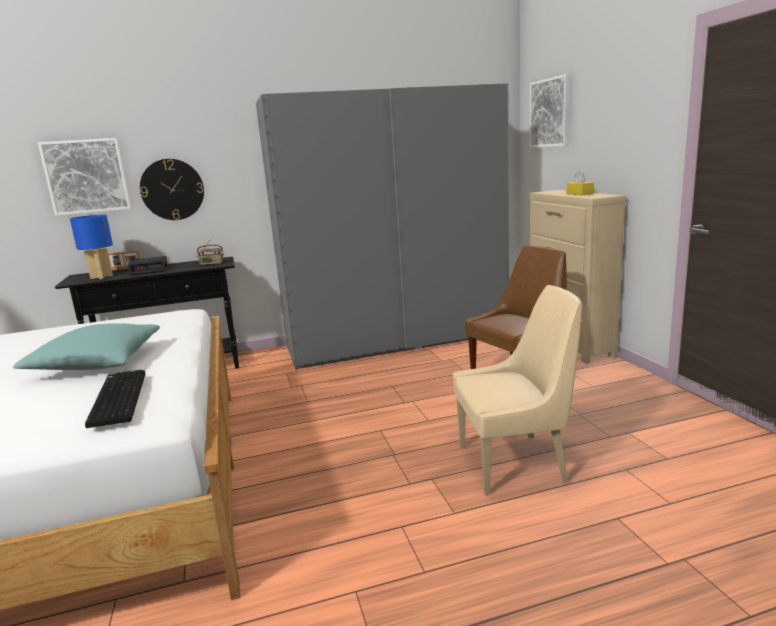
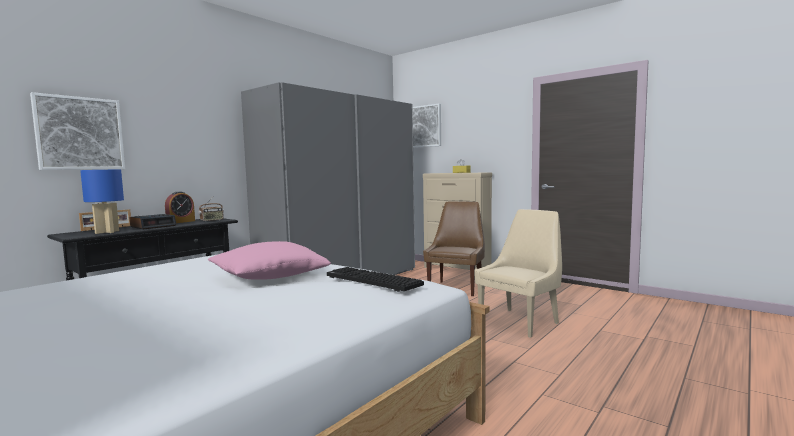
camera: 35 degrees left, 10 degrees down
(97, 363) = (268, 277): turquoise pillow -> pink pillow
(172, 189) = (165, 154): wall clock -> none
(186, 263) = (180, 222): none -> alarm clock

